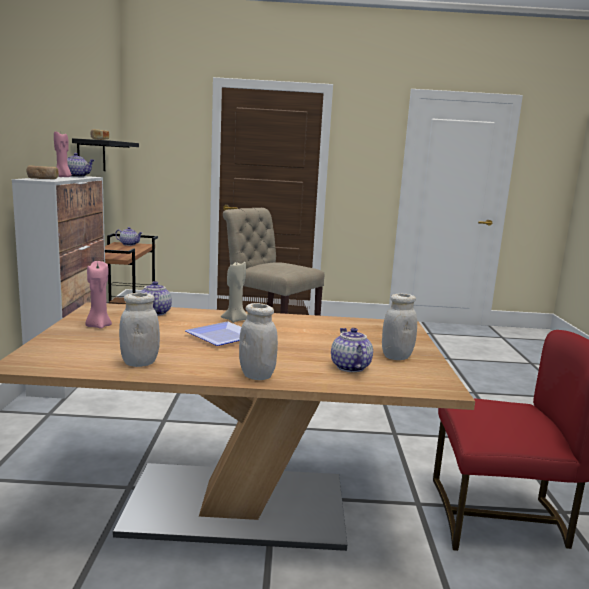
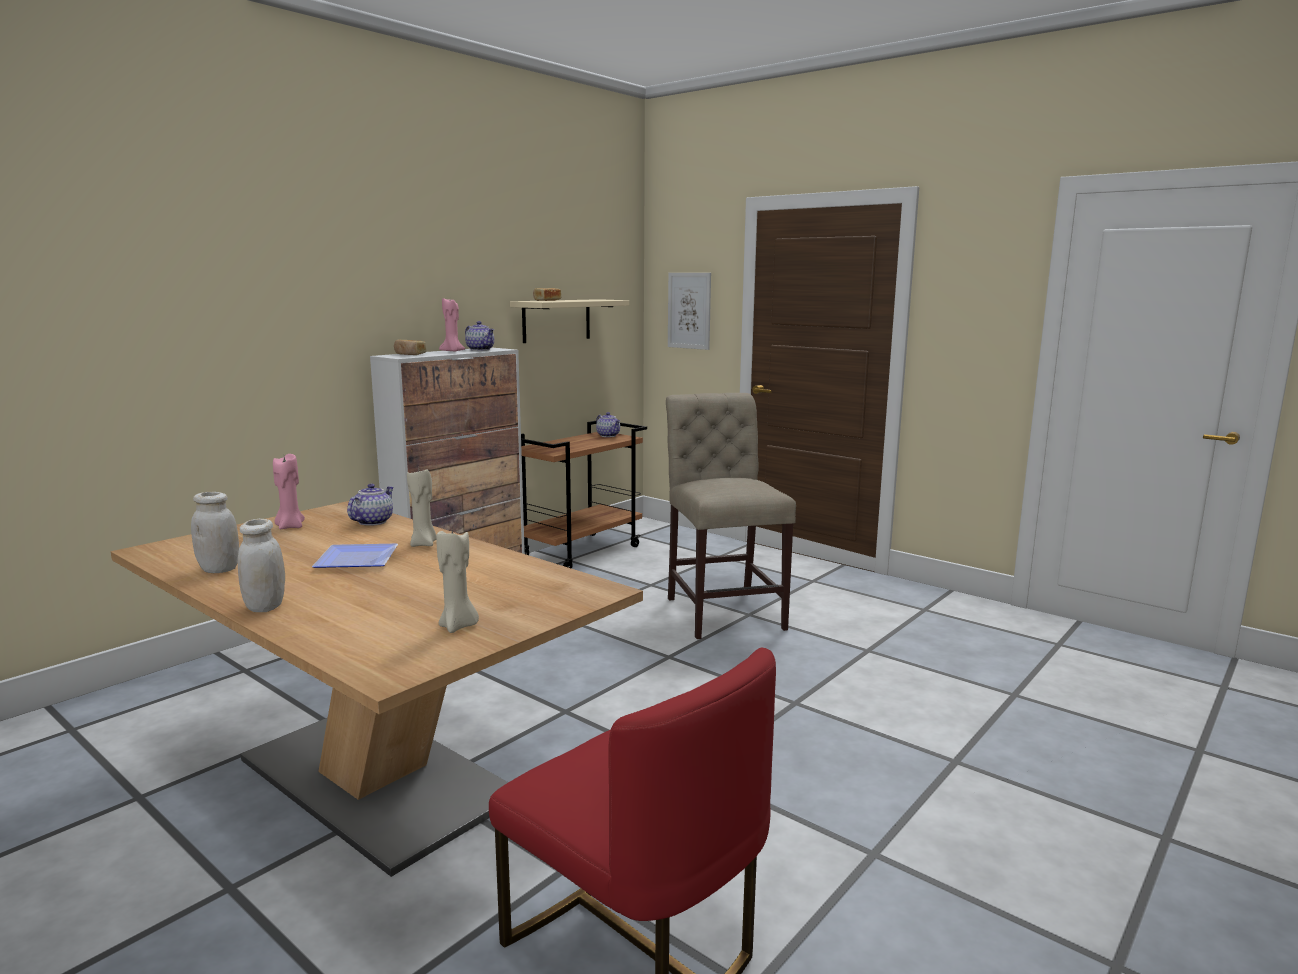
camera: 40 degrees right, 0 degrees up
(91, 156) = (556, 320): black shelf -> beige shelf
(166, 153) = (689, 310): none -> picture
(349, 367) = (371, 623): teapot -> none
(396, 357) = (458, 626): white jar -> beige candle

